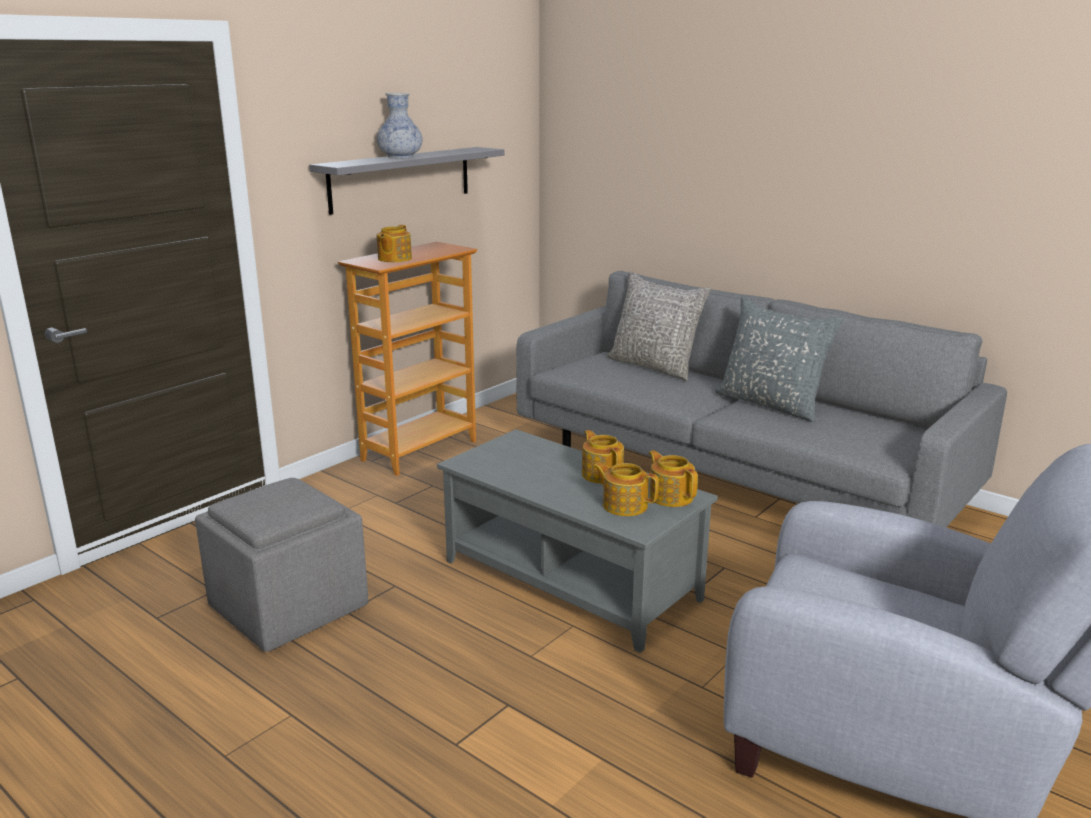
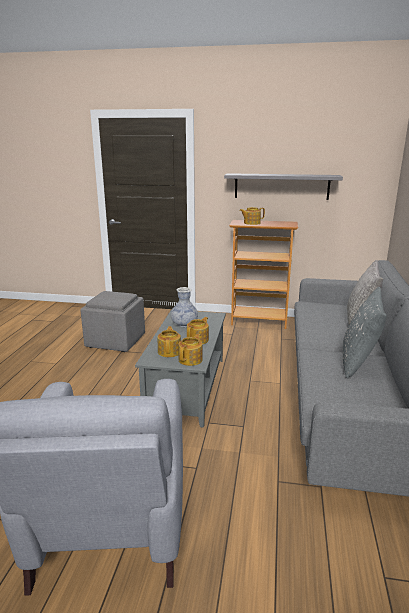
camera: 60 degrees right, 0 degrees up
(400, 157) = (273, 174): vase -> vase (184, 324)

